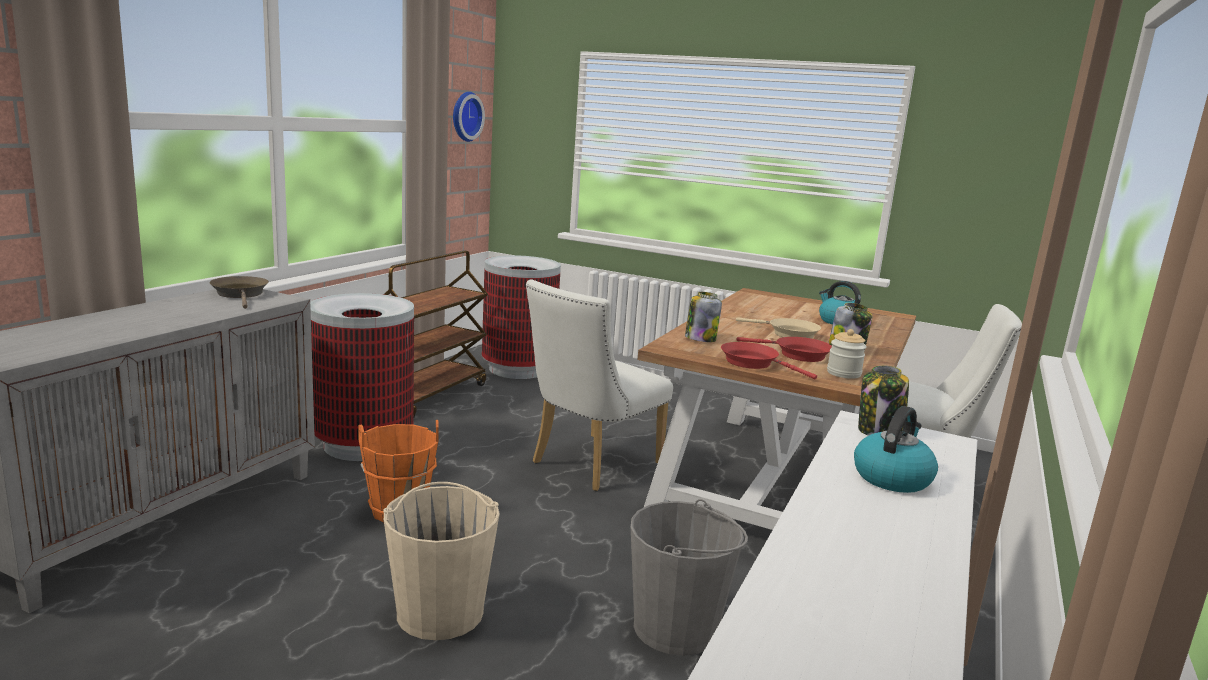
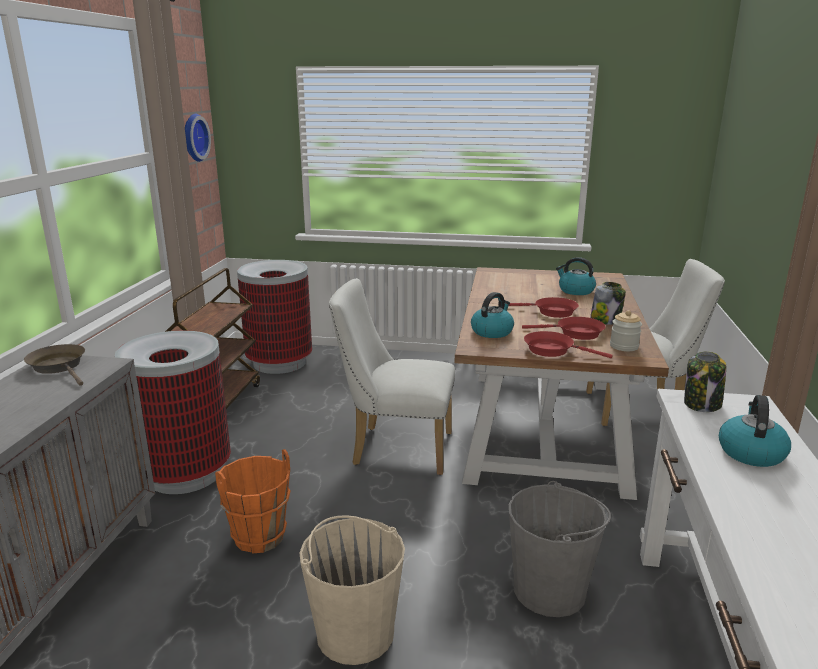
camera: 15 degrees left, 5 degrees up
(589, 465) = (395, 448): white chair -> white chair turned 75 degrees clockwise
(700, 339) = (492, 331): jar -> kettle
(788, 334) = (551, 312): beige frying pan -> red frying pan

